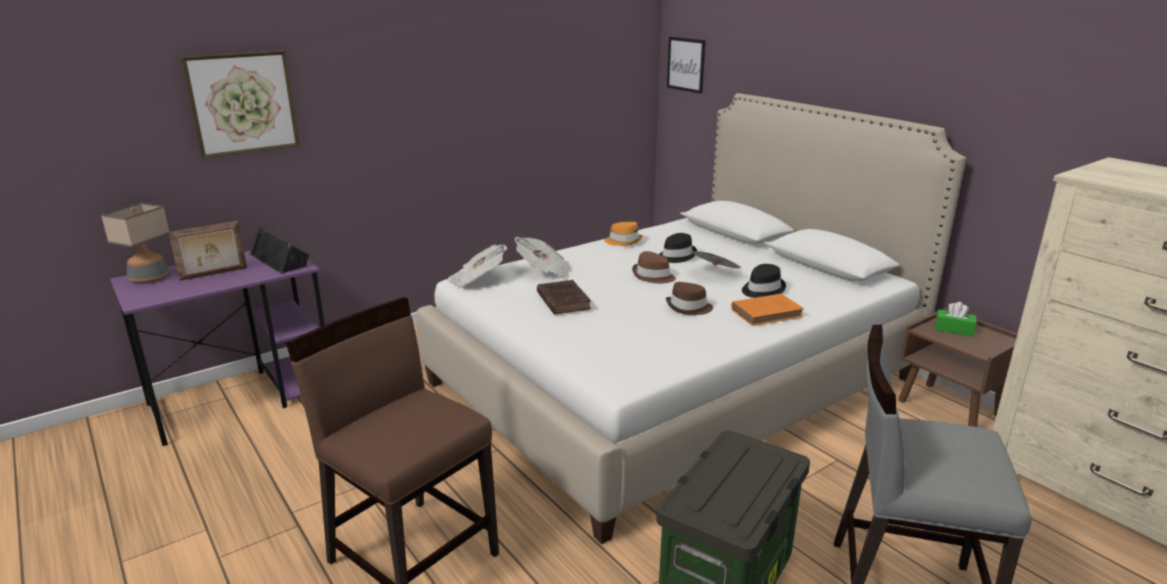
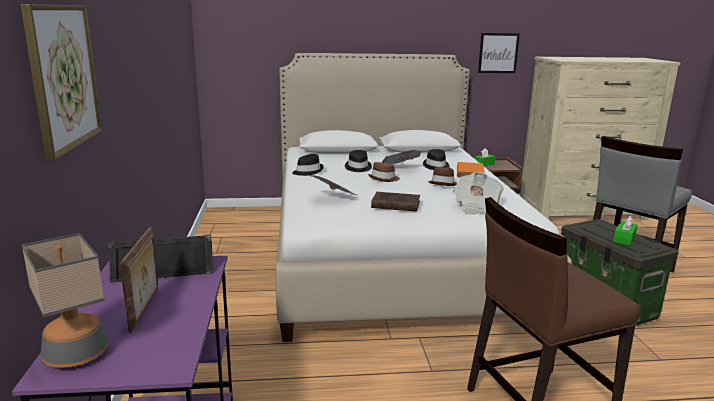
camera: 60 degrees left, 5 degrees down
(477, 280) = (313, 220): newspaper -> newspaper (476, 206)
(623, 241) = (307, 171): orange hat -> black hat
(686, 64) = (228, 37): picture -> picture (498, 53)
(729, 487) = (624, 239): none -> green tissue box

